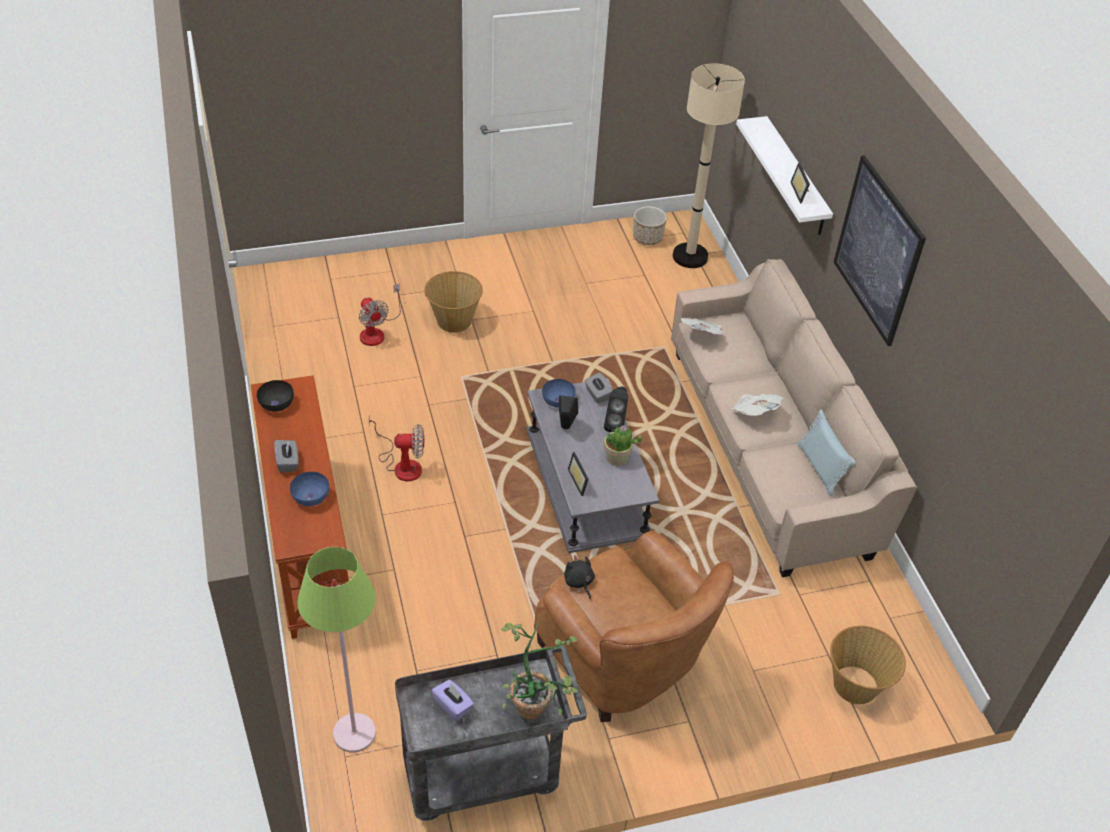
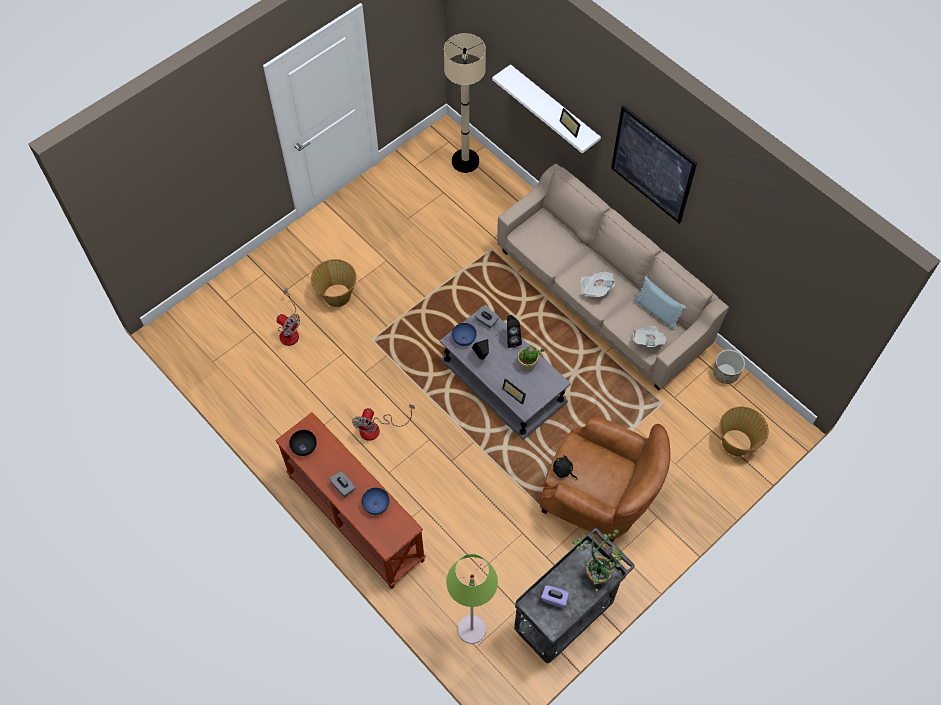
camera: 25 degrees left, 15 degrees up
(402, 464) = (377, 428): fan -> fan turned 135 degrees clockwise
(647, 238) = (427, 158): planter -> planter (725, 373)
(702, 335) = (529, 241): newspaper -> newspaper (648, 340)

